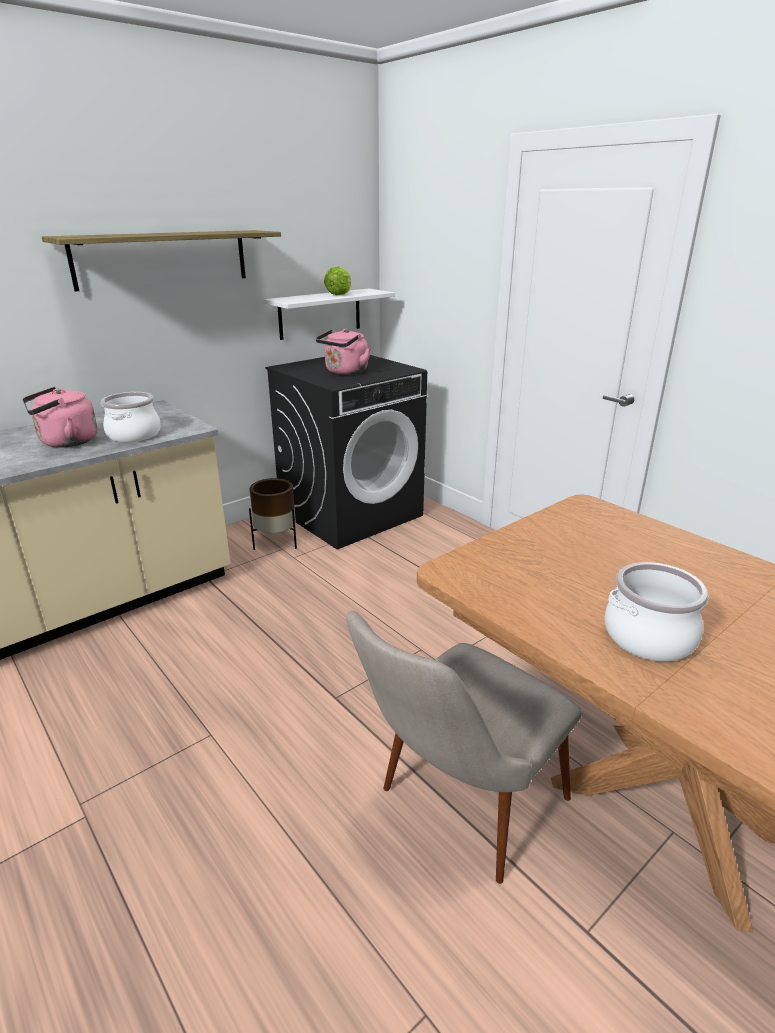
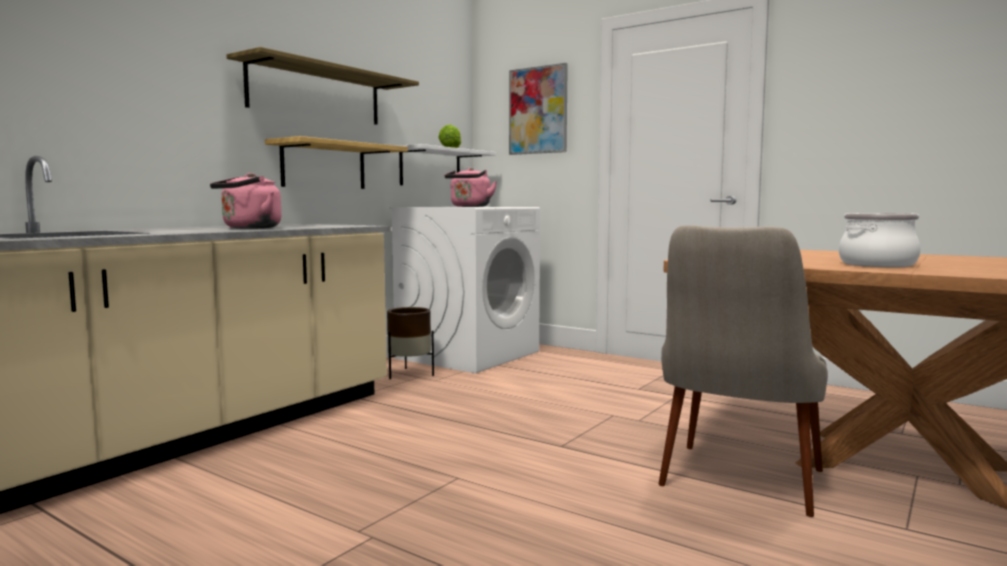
camera: 15 degrees left, 20 degrees down
(133, 435) = (312, 226): cooking pot -> none
(181, 336) = (324, 166): none -> shelf
(351, 513) = (468, 355): black washing machine -> white washing machine
(439, 247) = (538, 110): none -> picture

